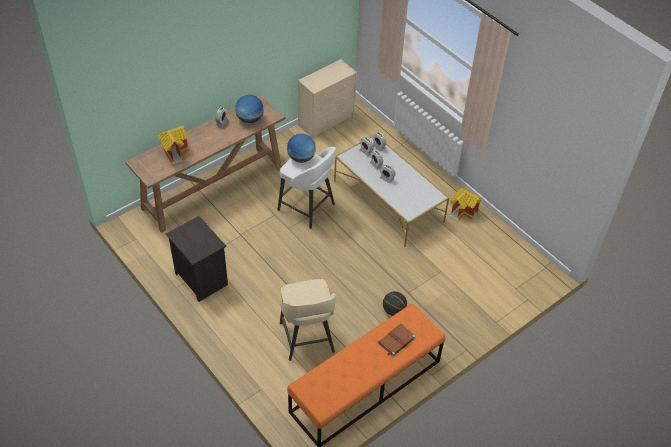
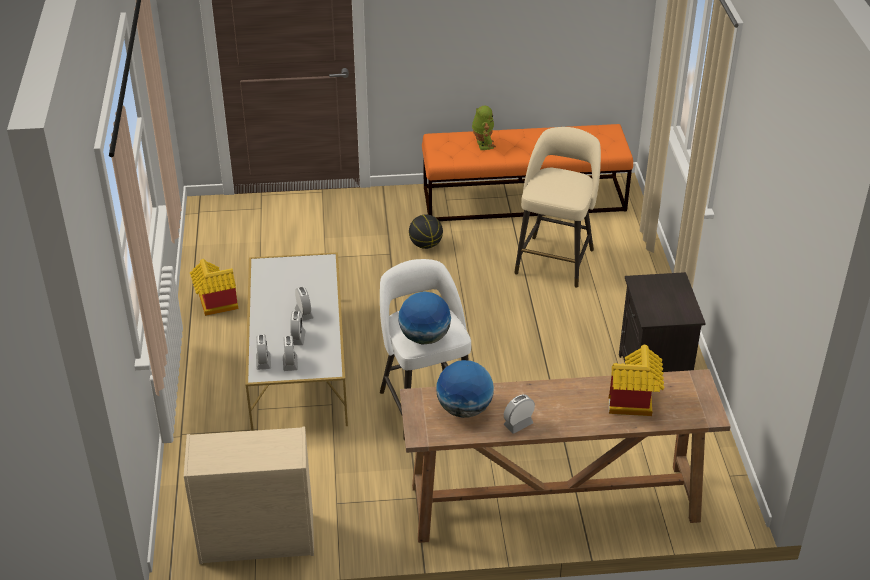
camera: 145 degrees left, 10 degrees down
(396, 341) = (483, 145): brown book -> toy robot

